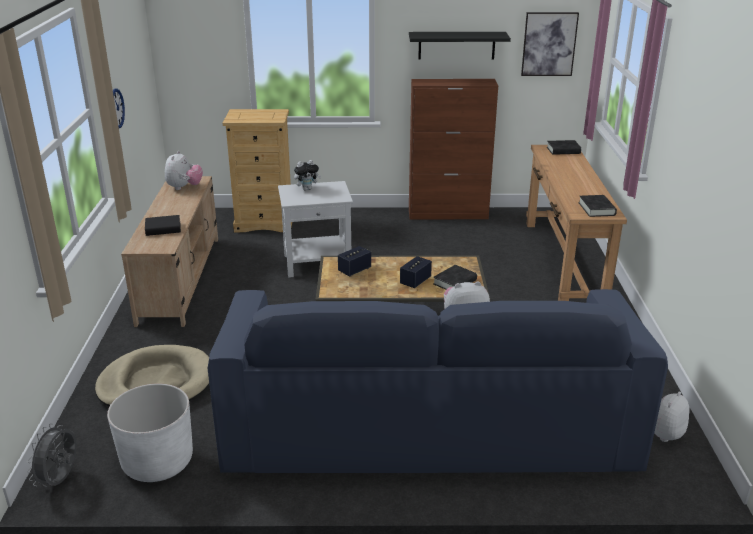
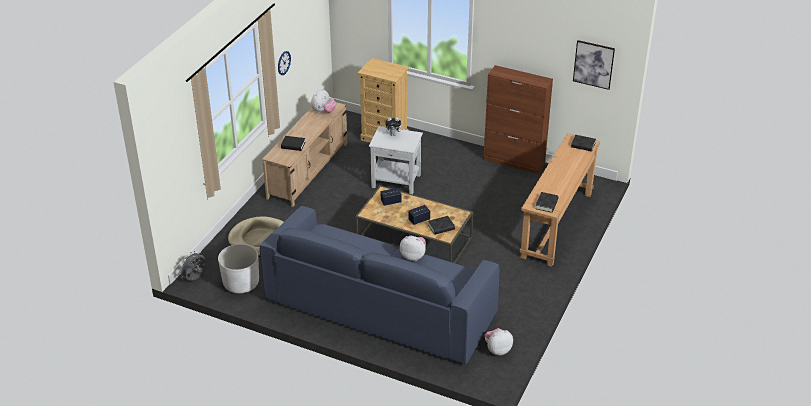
camera: 25 degrees right, 10 degrees up
(456, 45) = (528, 50): black shelf -> none

